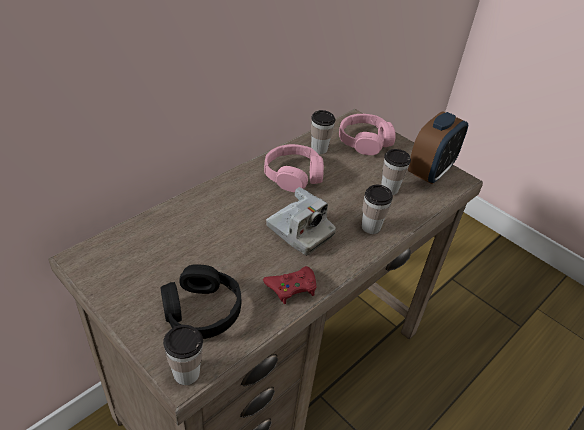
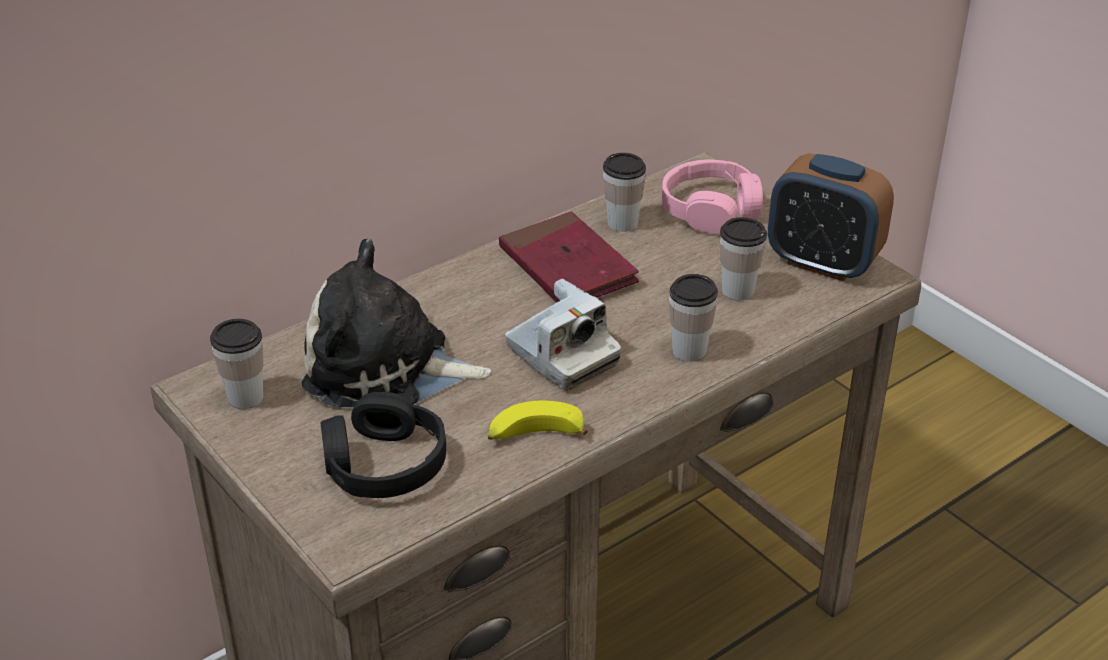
camera: 10 degrees right, 5 degrees down
(186, 373) = (352, 544): cup -> cup (246, 397)
(196, 243) = (385, 368): none -> plush toy
(291, 287) = (534, 436): red game controller -> banana
(293, 175) = (567, 266): pink headphones -> red book
(430, 172) = (823, 263): alarm clock -> alarm clock turned 75 degrees clockwise

